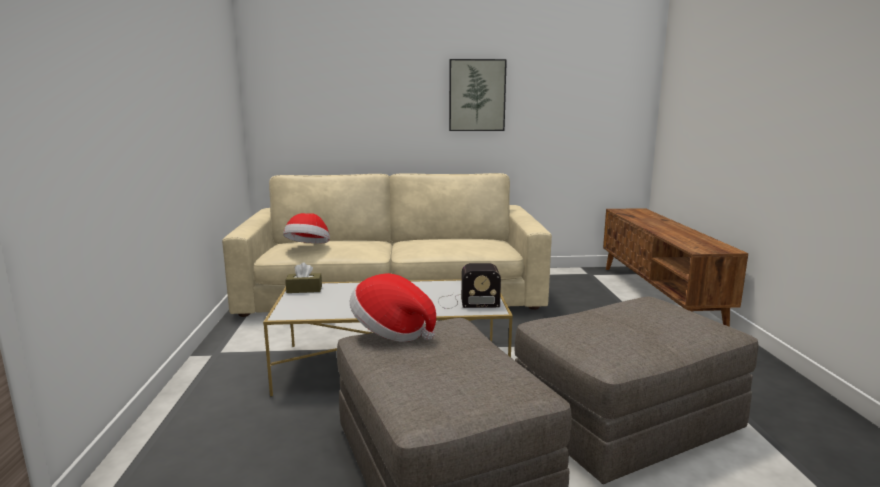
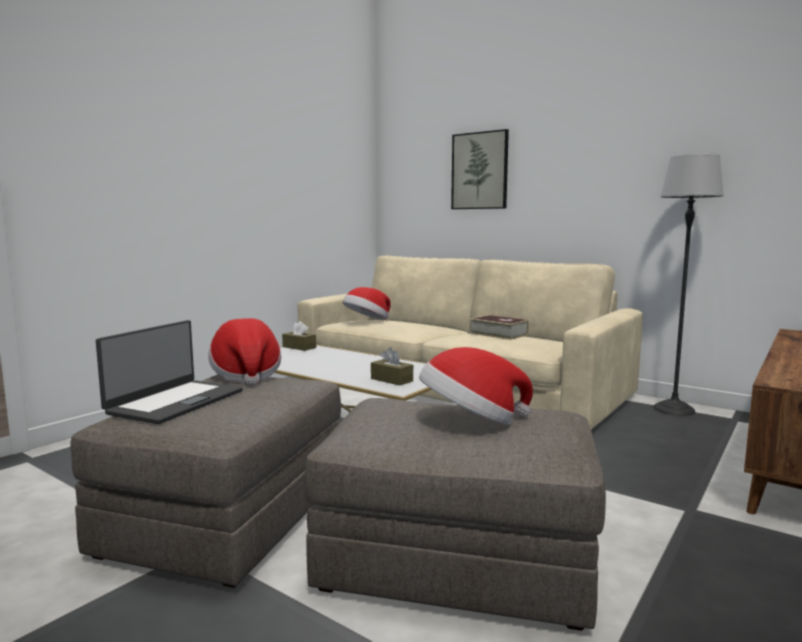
camera: 40 degrees right, 5 degrees down
(416, 377) = (175, 402): none -> laptop
(447, 241) = (498, 334): none -> book
(466, 302) = (391, 380): radio -> brown tissue box
(477, 95) = (593, 171): picture -> picture (480, 171)
(553, 275) = (674, 409): none -> floor lamp
(635, 320) = (471, 421): none -> hat

